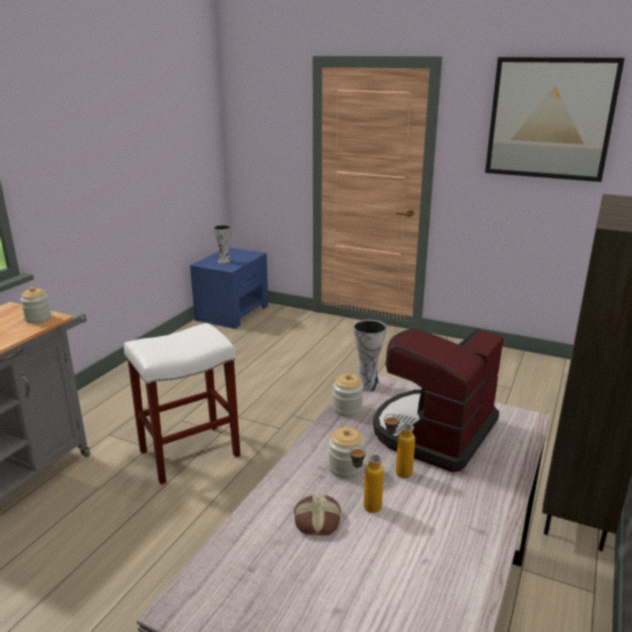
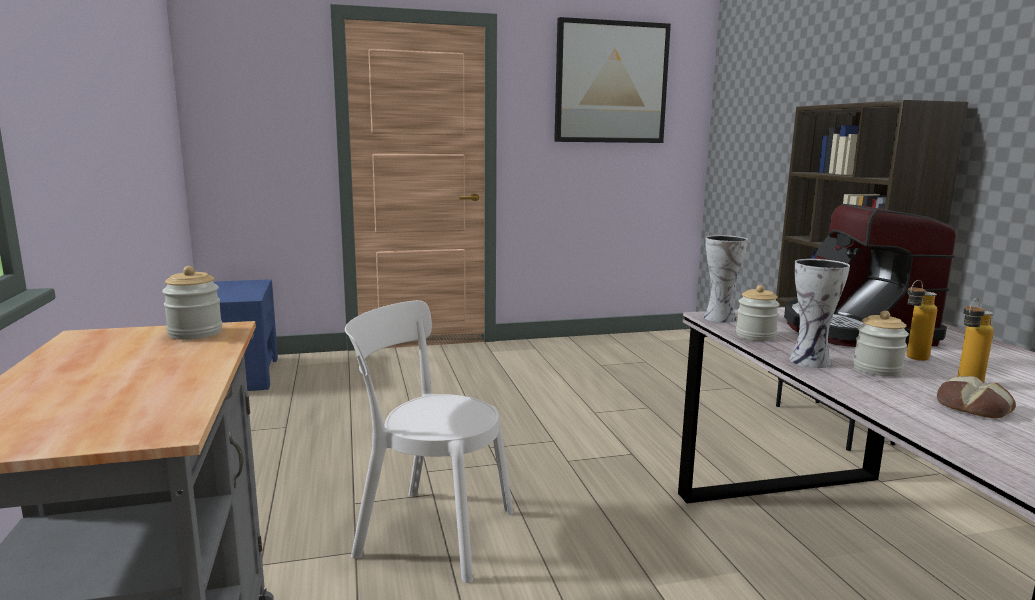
camera: 40 degrees left, 10 degrees down
(190, 452) = (429, 531): white stool -> white chair
(224, 261) = (226, 293): vase -> vase (812, 361)

